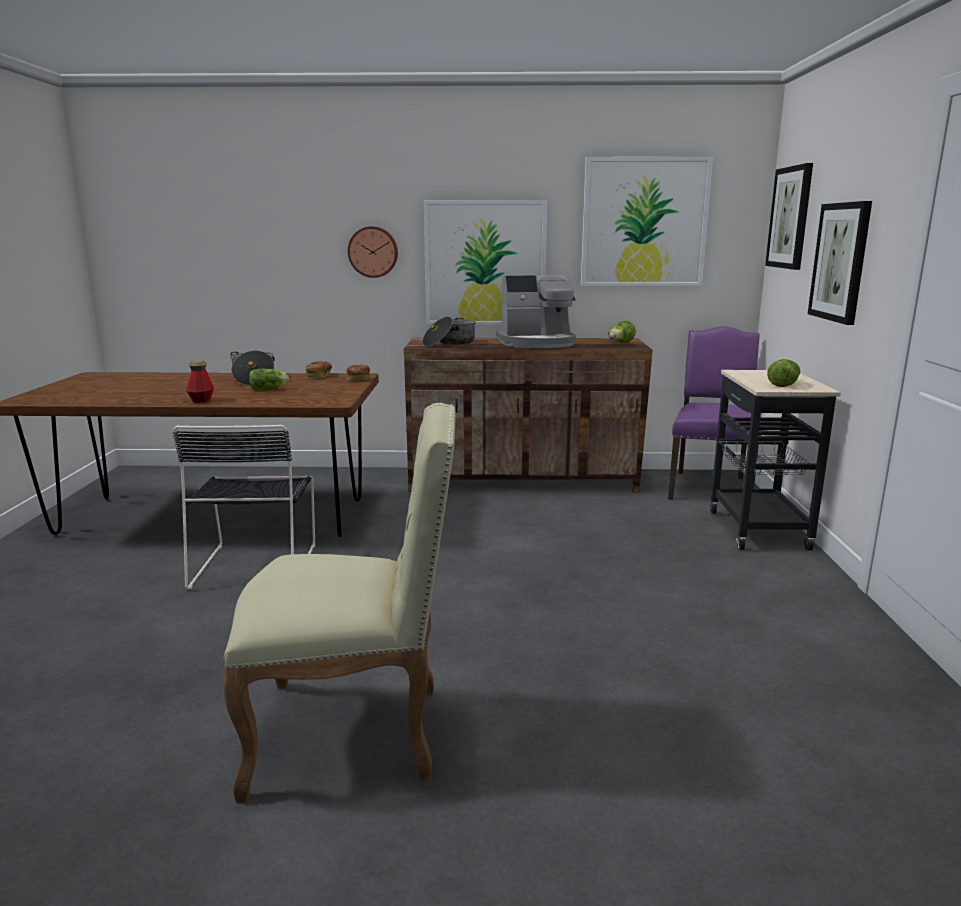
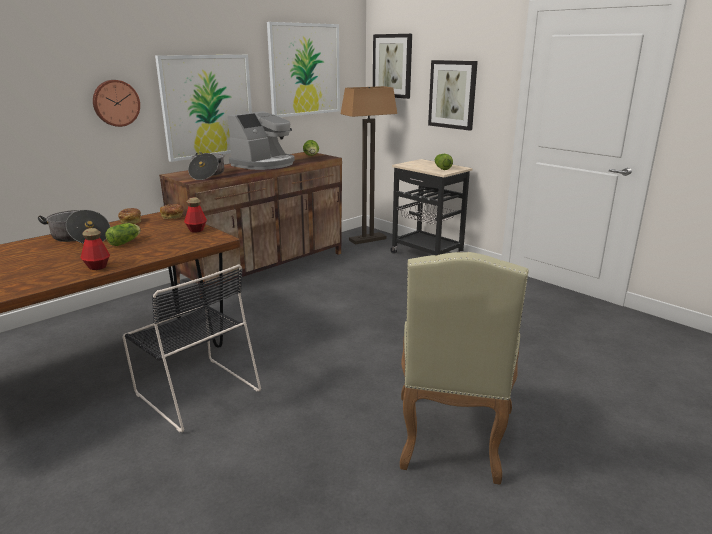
camera: 45 degrees left, 5 degrees up
(342, 392) = (196, 230): none -> bottle
(352, 733) = (452, 439): beige chair -> beige chair turned 150 degrees clockwise
(709, 487) = (367, 239): purple chair -> floor lamp

